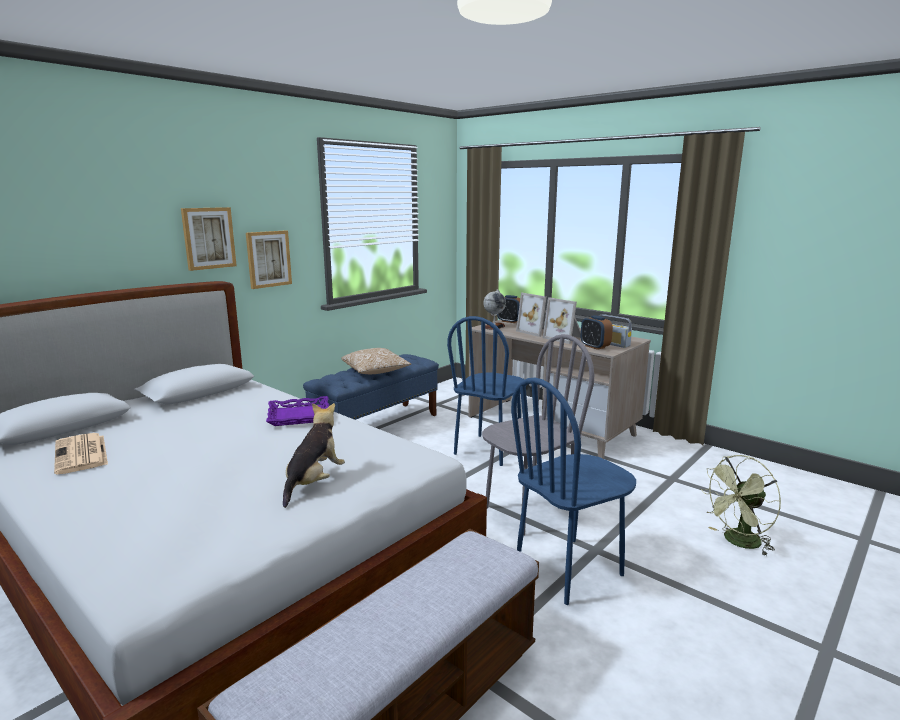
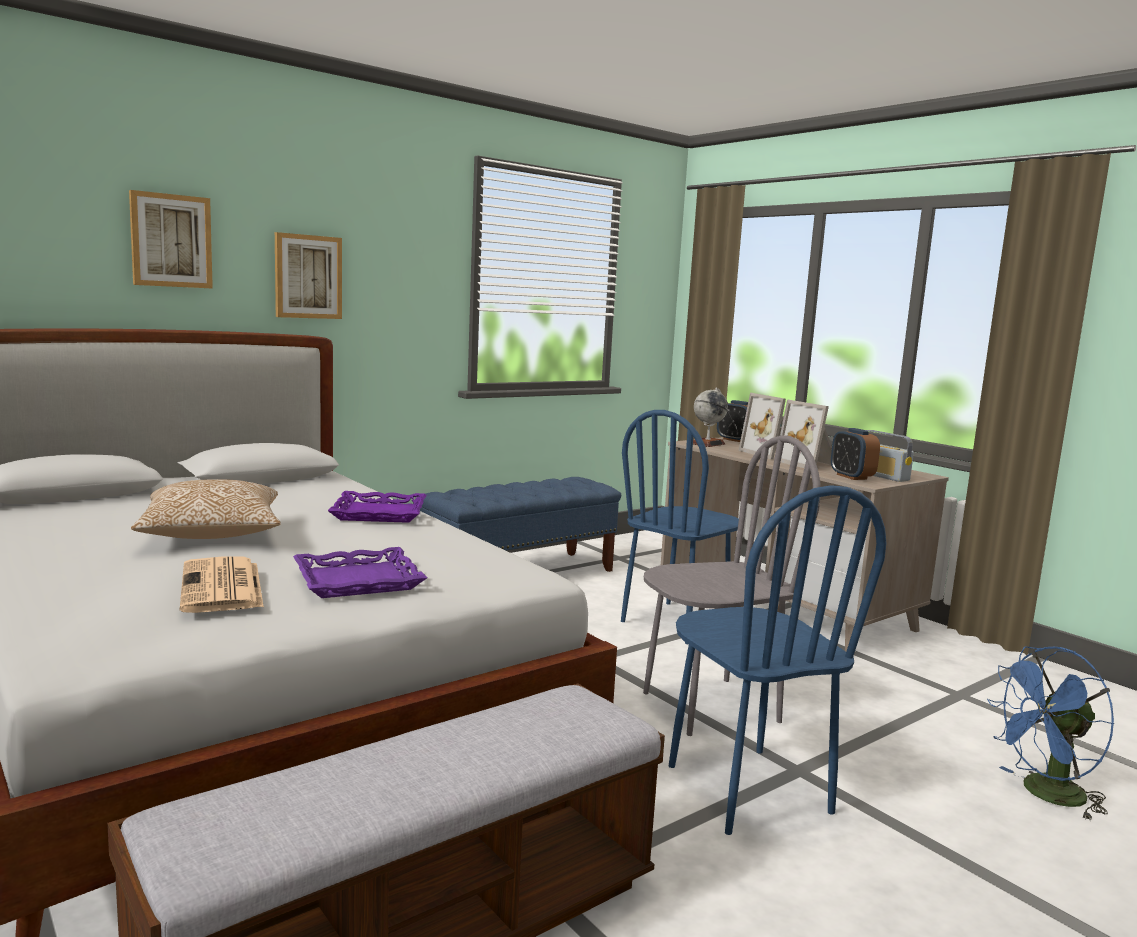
camera: 10 degrees right, 5 degrees down
(81, 454) = (80, 521): newspaper -> newspaper (222, 587)
(268, 259) = (388, 315): picture -> picture (171, 241)
(314, 482) = (358, 581): plush toy -> purple tray
(375, 372) = (523, 491): pillow -> pillow (212, 535)
(569, 569) = (746, 789): blue chair -> blue chair turned 90 degrees counterclockwise
(738, 542) = (1045, 795): green fan -> blue fan

